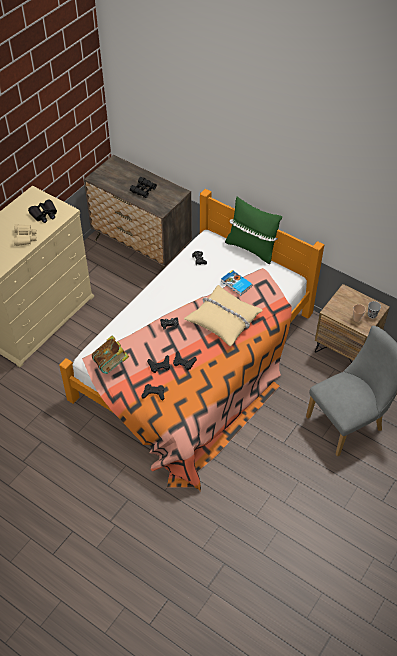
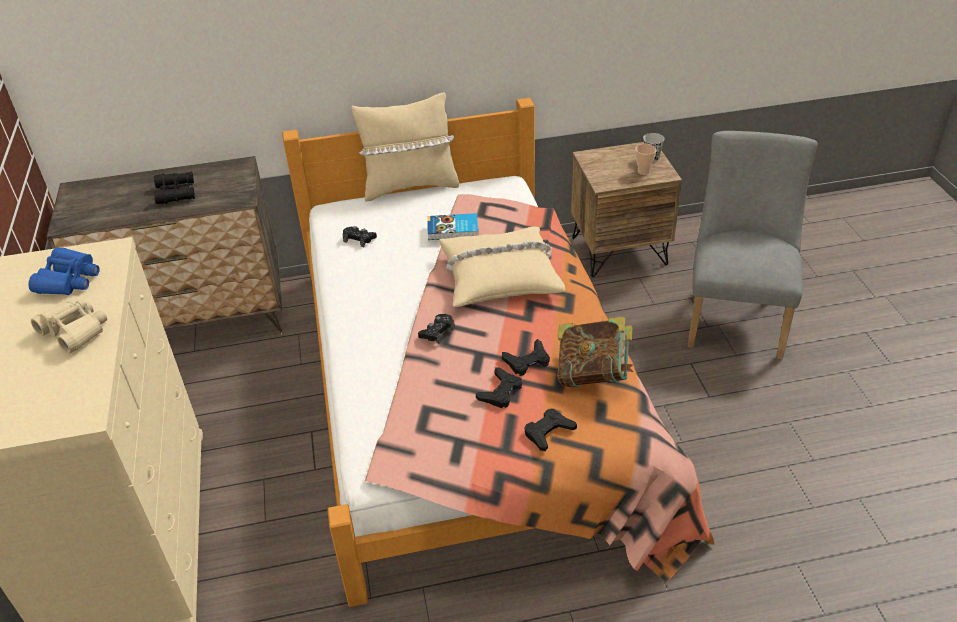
camera: 45 degrees left, 10 degrees down
(44, 214) = (69, 280): black binoculars -> blue binoculars
(111, 364) = (426, 448): book -> book (593, 374)
(251, 248) = (410, 186): green pillow -> beige pillow

